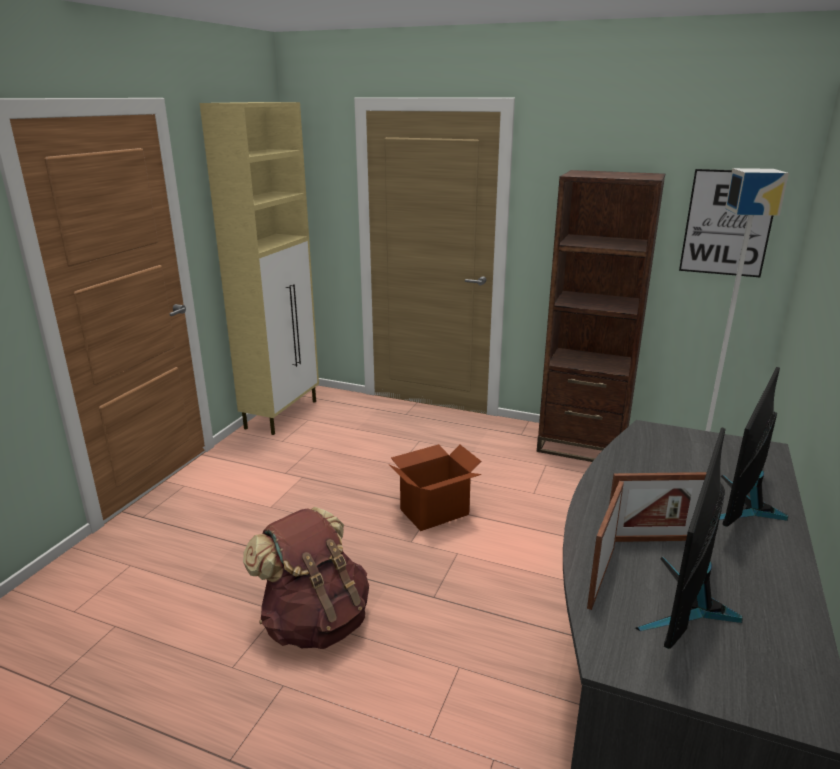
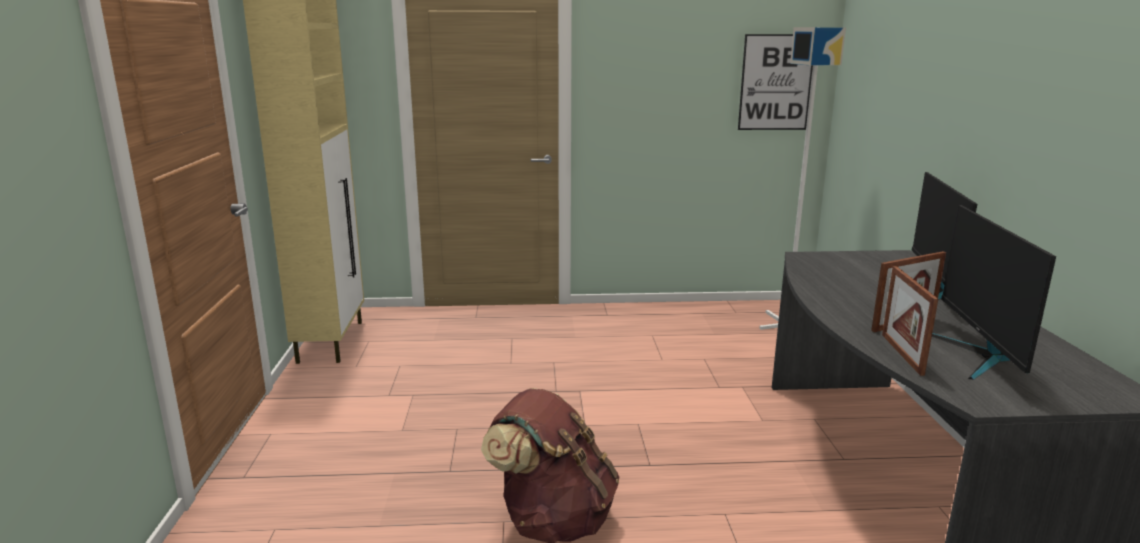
camera: 25 degrees left, 5 degrees down
(433, 512) = (583, 395): cardboard box -> none
(582, 446) = (670, 314): brown bookcase -> none

